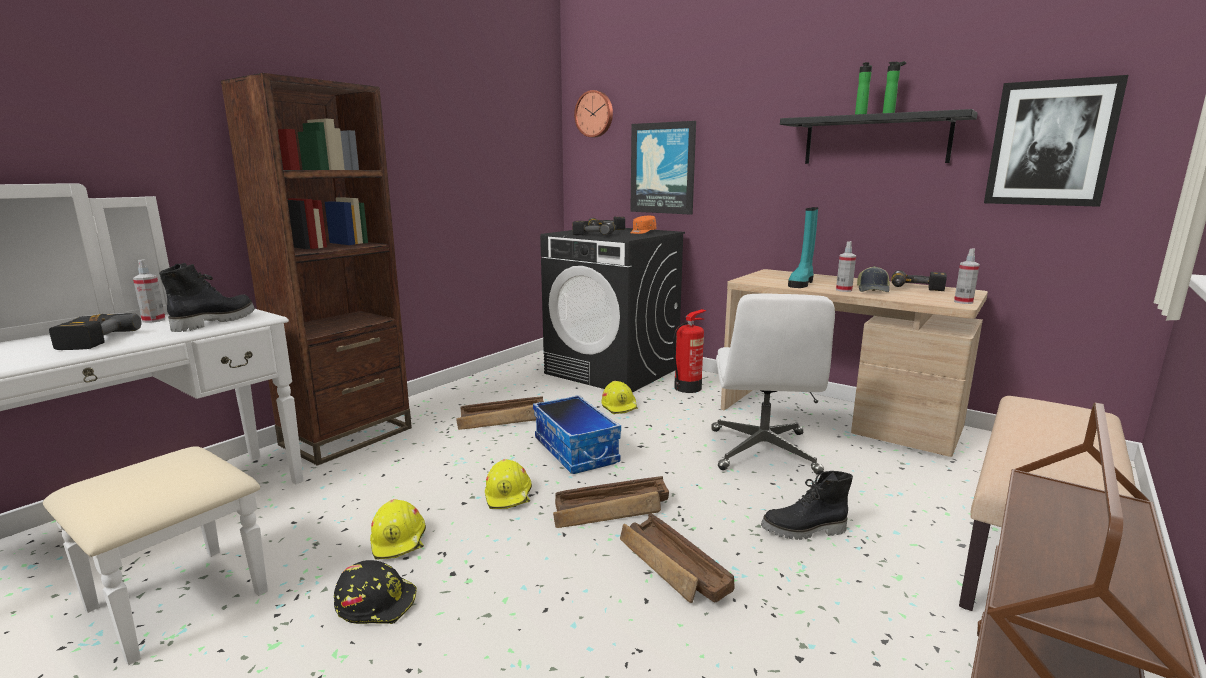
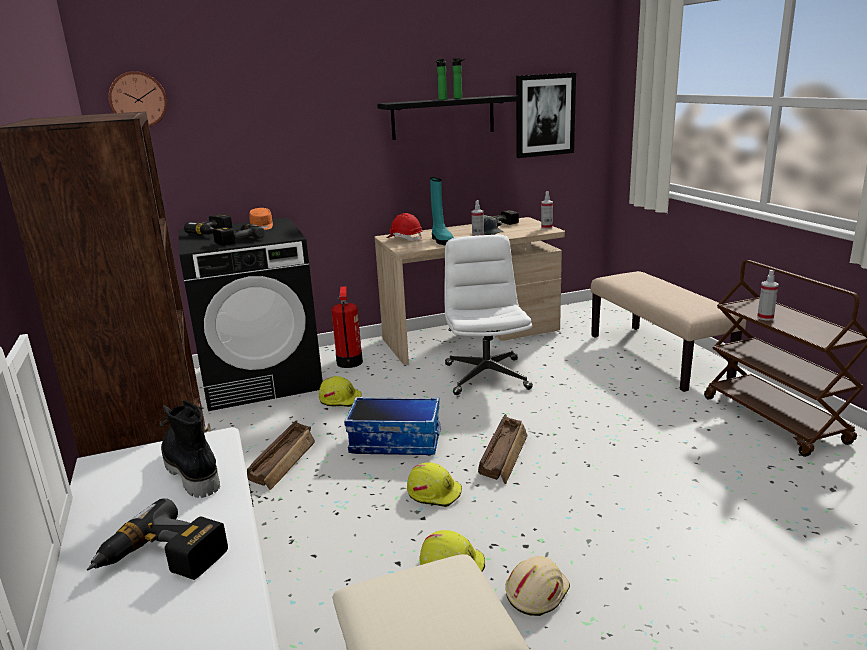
camera: 55 degrees left, 5 degrees up
(154, 320) = (100, 515): spray bottle -> spray bottle (765, 317)
(376, 603) = (536, 592): black hard hat -> beige hard hat
(663, 168) = (247, 156): picture -> none
(673, 568) = (591, 455): crate -> none
(763, 452) = (486, 376): white office chair -> white office chair turned 135 degrees counterclockwise
(778, 275) = (405, 239): none -> red hard hat
(804, 531) = (589, 401): black boot -> none

